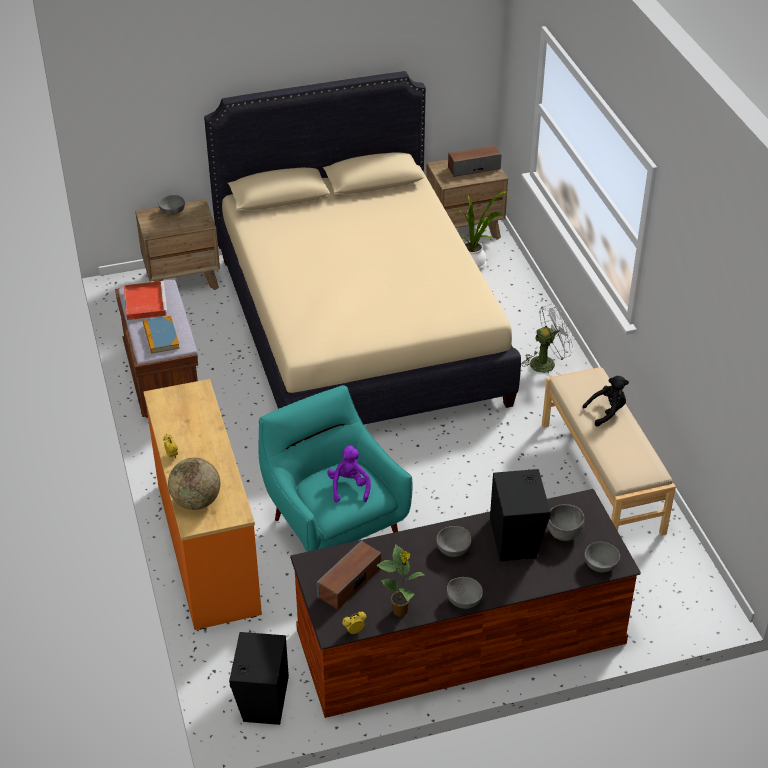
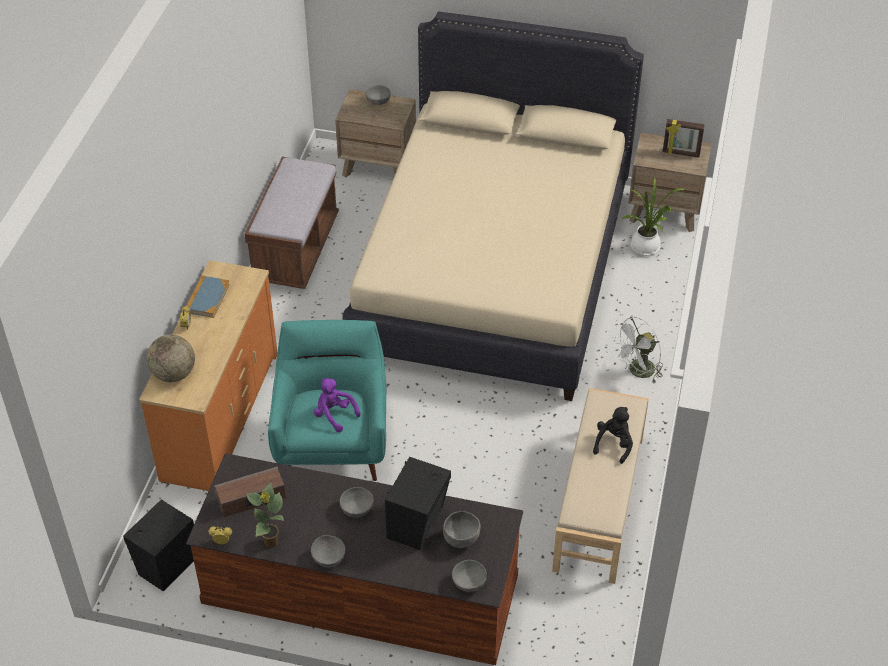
camera: 30 degrees right, 5 degrees up
(144, 302) = (293, 178): red tray -> none
(161, 336) = (282, 215): book -> book (207, 298)
(349, 487) = (334, 415): purple plush toy -> purple plush toy turned 75 degrees counterclockwise
(473, 167) = (681, 153): speaker -> picture frame
(547, 362) = (638, 372): white fan -> white fan turned 135 degrees clockwise
(607, 412) = (613, 444): black plush toy -> black plush toy turned 75 degrees counterclockwise

